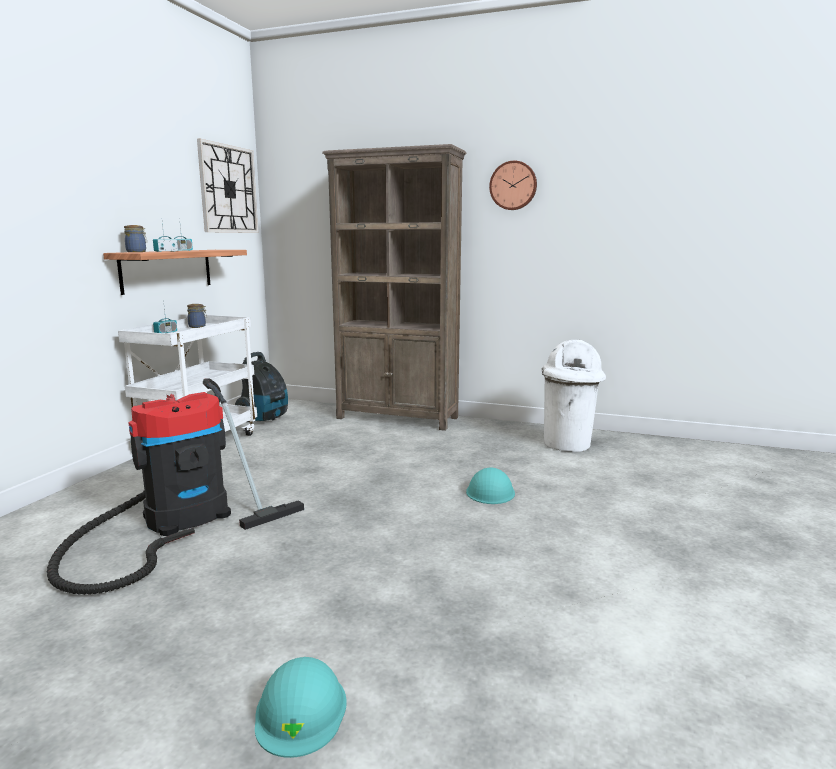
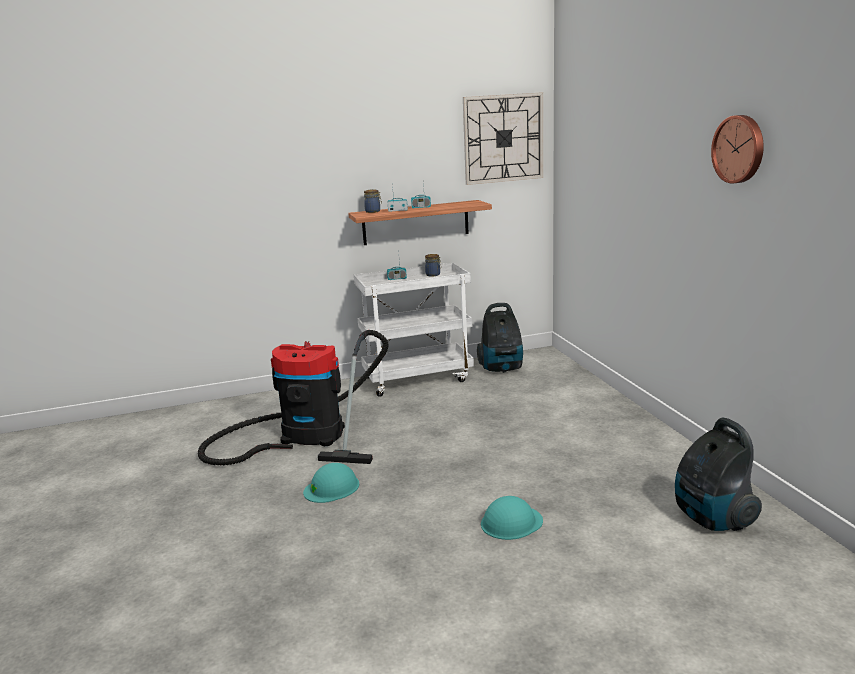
camera: 55 degrees right, 5 degrees up
(301, 710) = (151, 578): turquoise hard hat -> turquoise hard hat (332, 488)
(398, 418) = (607, 409): brown bookcase -> none
(568, 444) = (711, 518): white trash can -> vacuum cleaner

